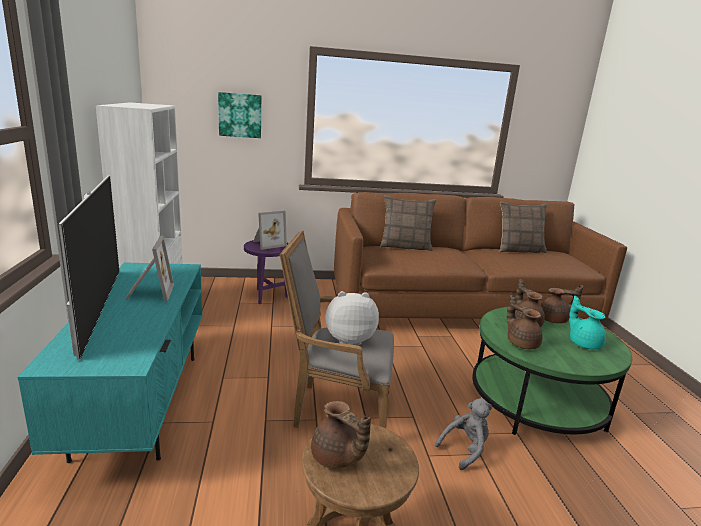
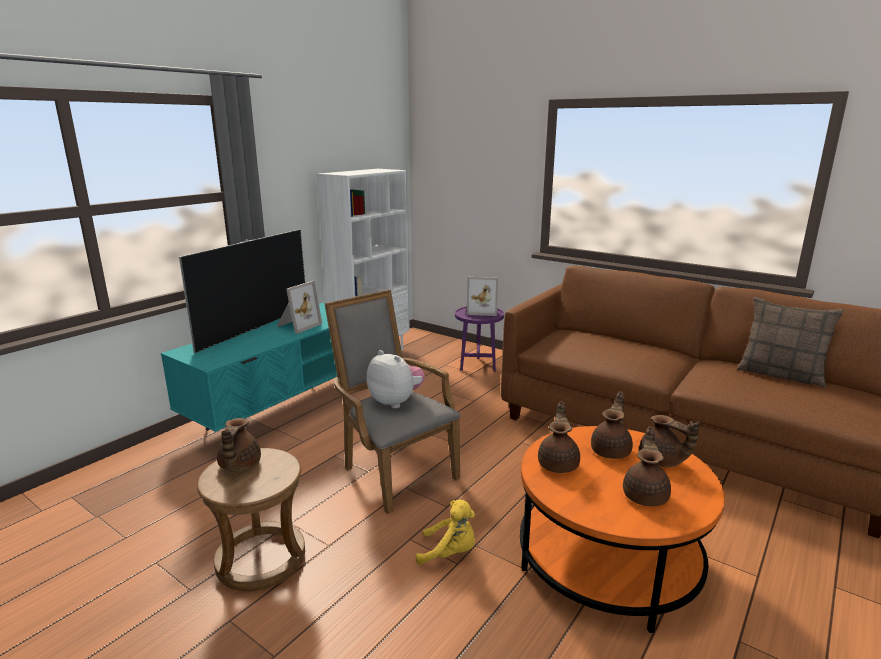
camera: 45 degrees right, 0 degrees up
(240, 115) = (483, 177): picture -> none
(405, 246) = (608, 337): pillow -> none
(465, 449) = (450, 553): grey plush toy -> yellow plush toy
(536, 401) = (608, 559): green coffee table -> orange coffee table
(584, 343) = (645, 495): turquoise teapot -> brown teapot

